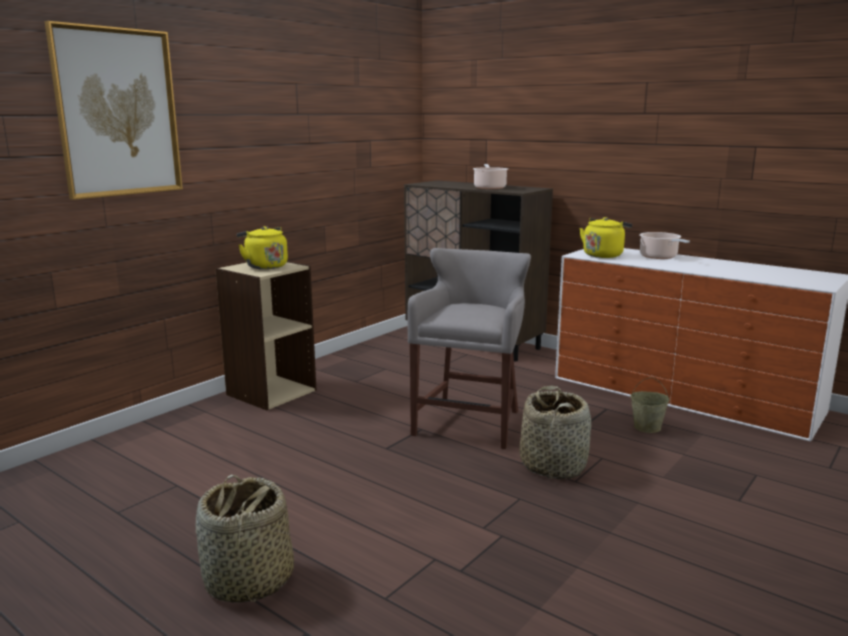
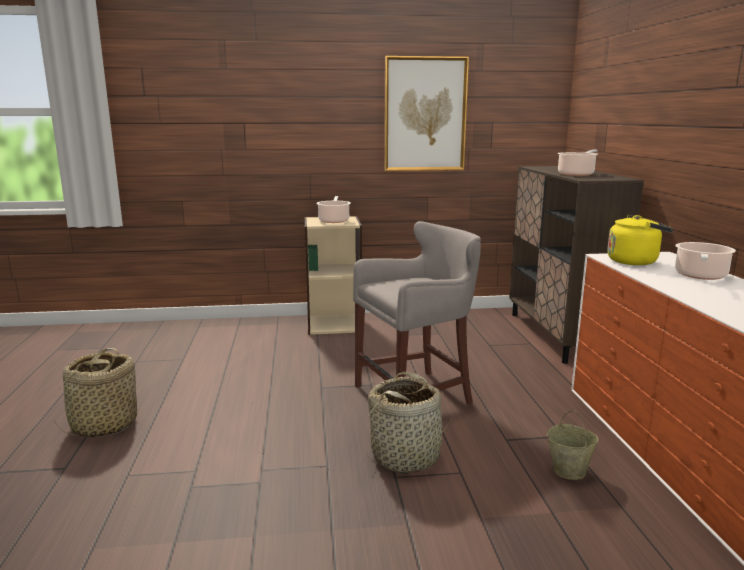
camera: 45 degrees right, 0 degrees up
(118, 113) = (235, 94): picture -> picture (425, 114)
(264, 266) = (334, 220): yellow kettle -> cooking pot

